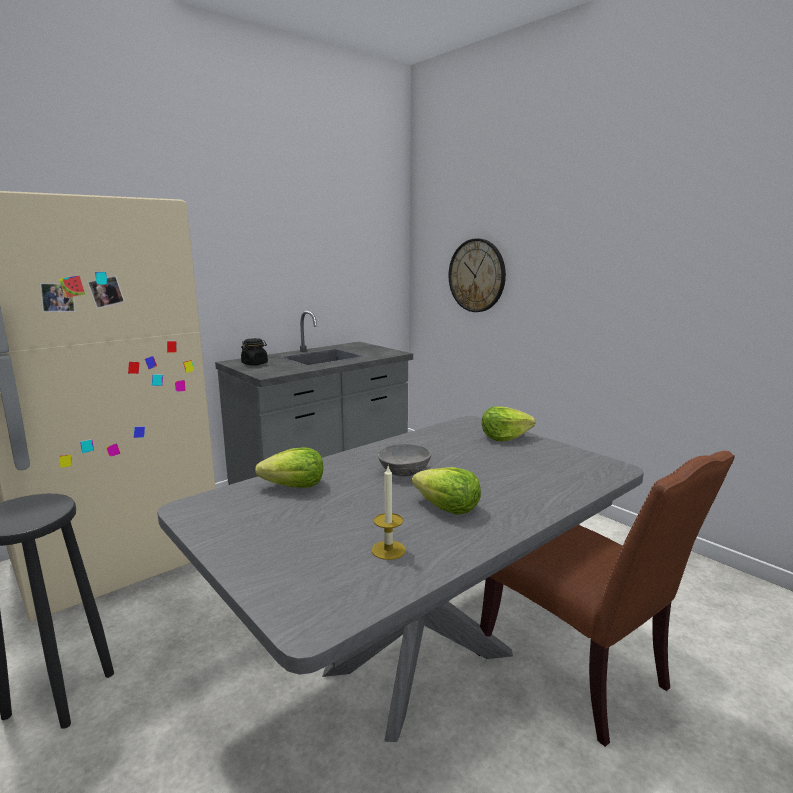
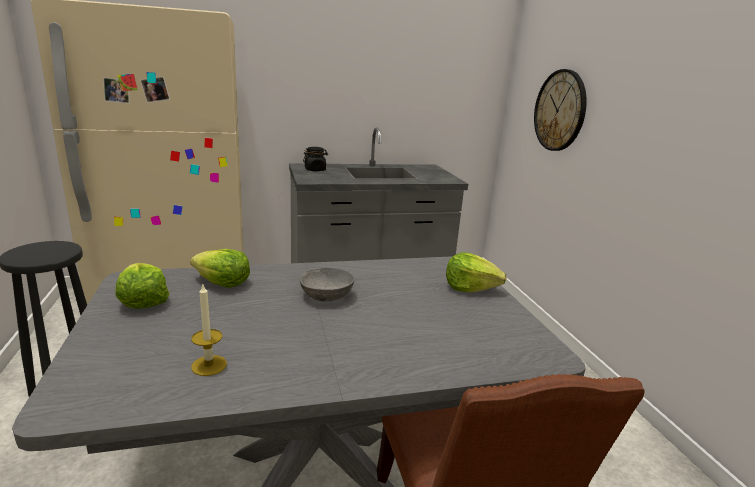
camera: 25 degrees right, 5 degrees up
(447, 508) = (314, 342): lettuce -> lettuce (143, 301)

